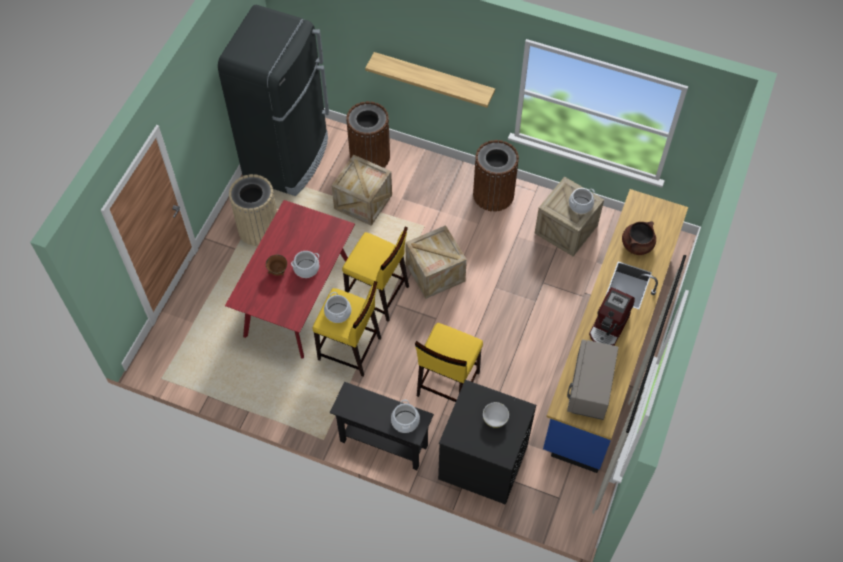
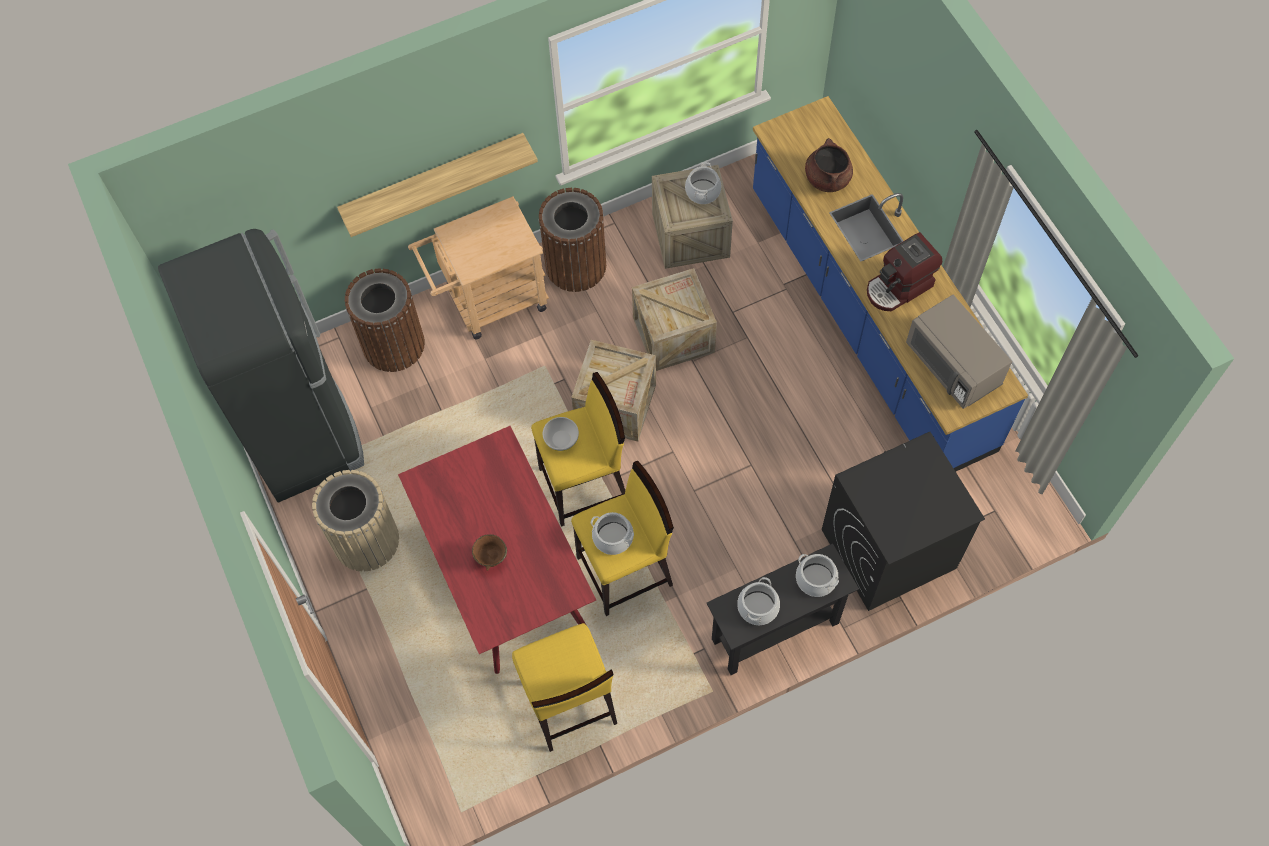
camera: 45 degrees left, 5 degrees up
(306, 268) = (519, 524): cooking pot -> cooking pot (758, 607)
(363, 202) = (447, 401): crate -> crate (673, 335)
(433, 175) = (489, 302): none -> beige cart
(447, 384) = (764, 508): yellow stool -> yellow stool (569, 704)
(495, 418) = (910, 484): white bowl -> white bowl (561, 439)
(609, 327) = (899, 287): coffee machine -> coffee machine turned 75 degrees clockwise

